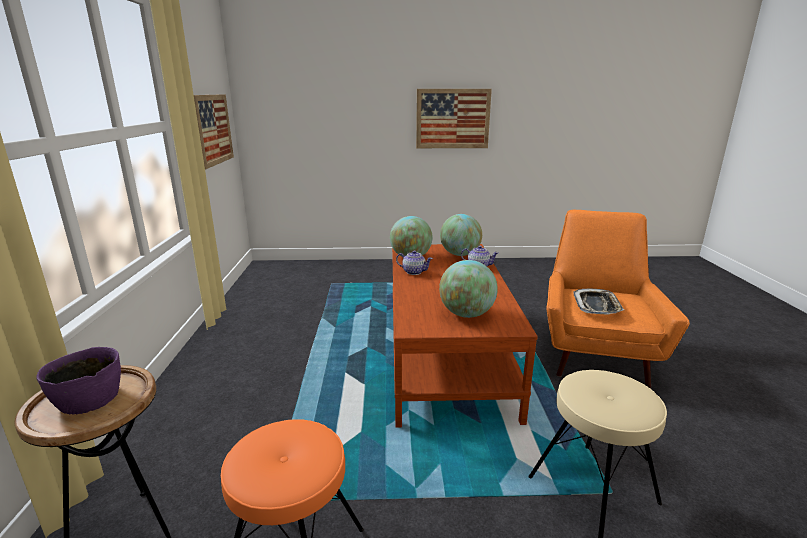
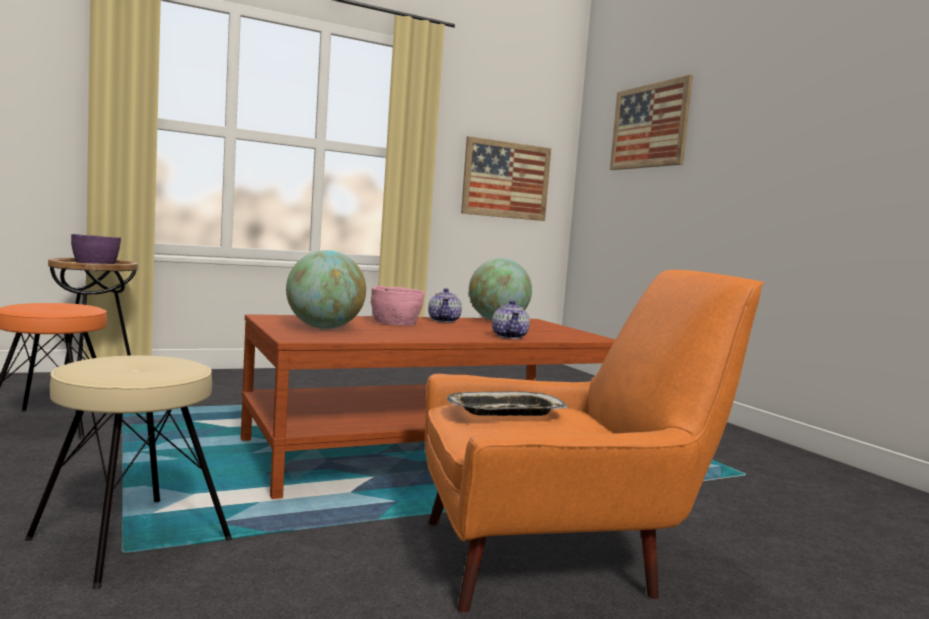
camera: 65 degrees right, 15 degrees down
(430, 288) = (396, 322): none -> pink bowl
(452, 118) = (812, 167): picture -> picture (649, 126)
(460, 254) = (547, 333): globe -> none

